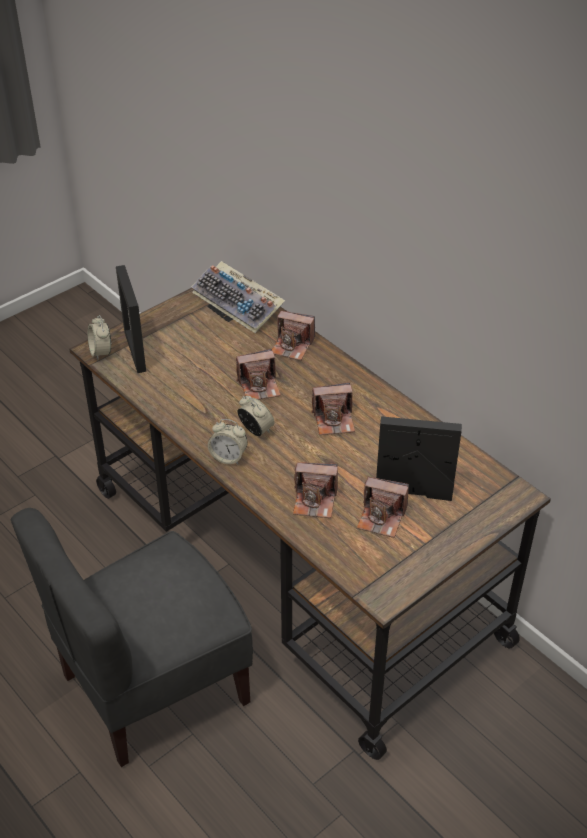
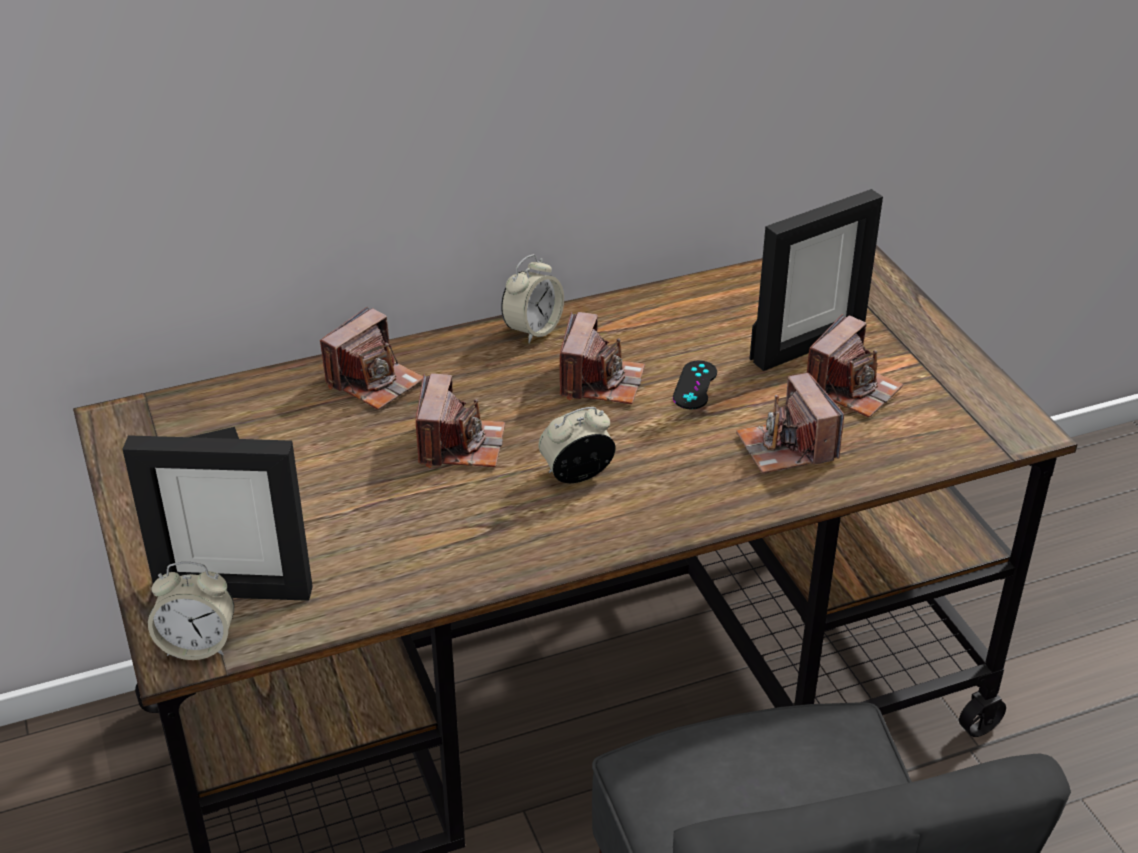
camera: 70 degrees left, 5 degrees down
(228, 457) = (631, 524): alarm clock -> alarm clock (533, 330)
(239, 303) = (199, 416): keyboard -> none
(315, 500) = (786, 448): camera -> camera turned 135 degrees clockwise
(350, 455) = (695, 385): none -> black game controller
(413, 492) = (807, 345): picture frame -> picture frame turned 150 degrees counterclockwise

